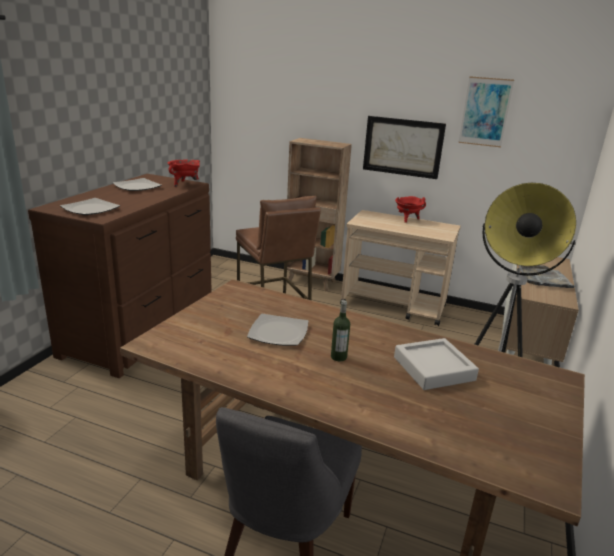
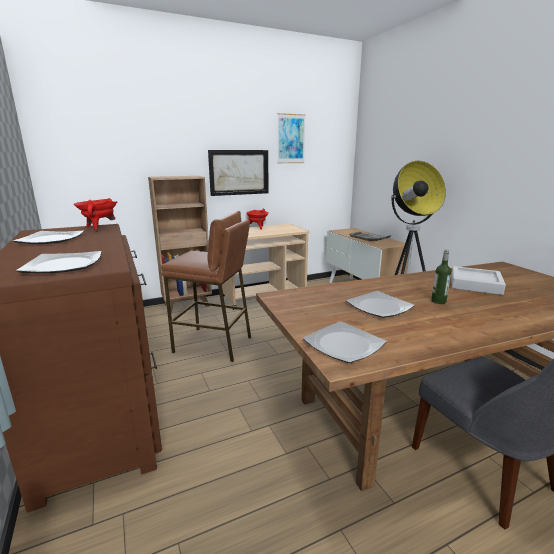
camera: 45 degrees left, 5 degrees down
(180, 337) = (344, 344): none -> plate

